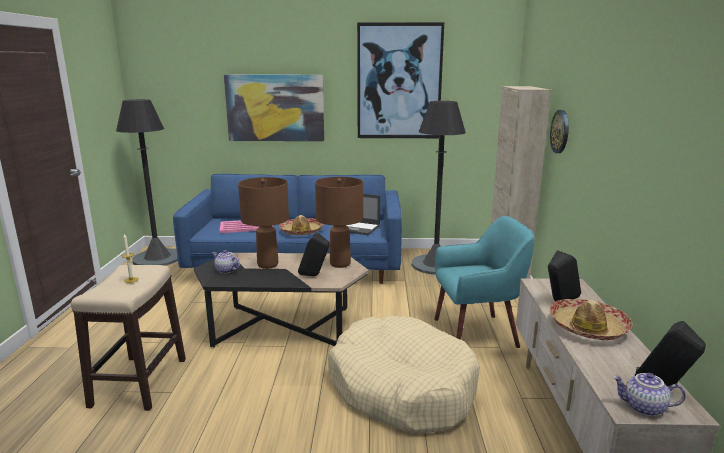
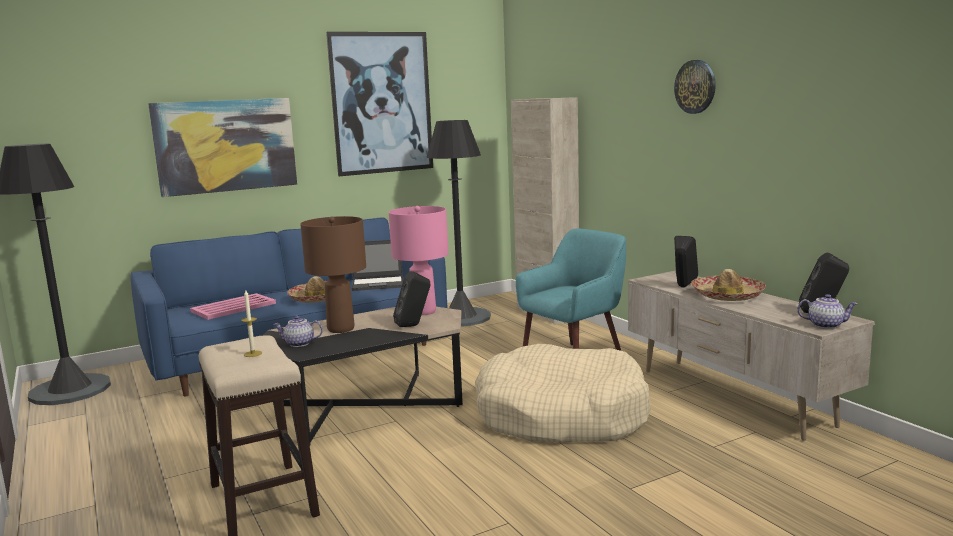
camera: 30 degrees left, 5 degrees down
(340, 264) = (423, 312): brown table lamp -> pink table lamp
(560, 131) = (601, 137): wall clock -> wall clock (695, 86)
(643, 408) = (825, 325): teapot -> teapot turned 150 degrees counterclockwise

